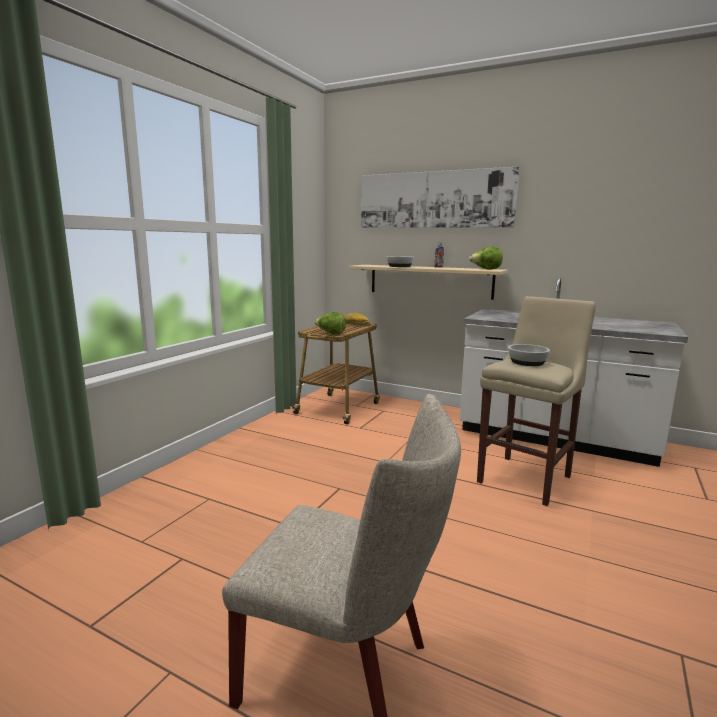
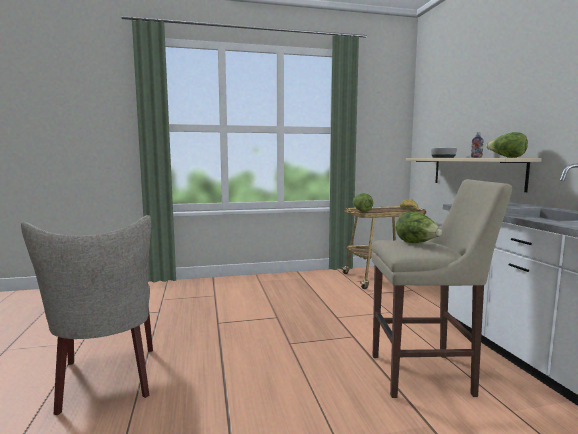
camera: 50 degrees right, 5 degrees down
(434, 200) = (481, 91): picture -> none
(527, 362) = (416, 244): bowl -> lettuce

